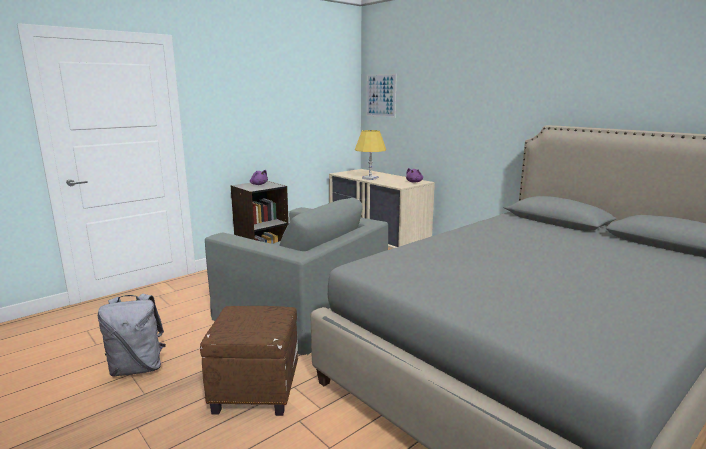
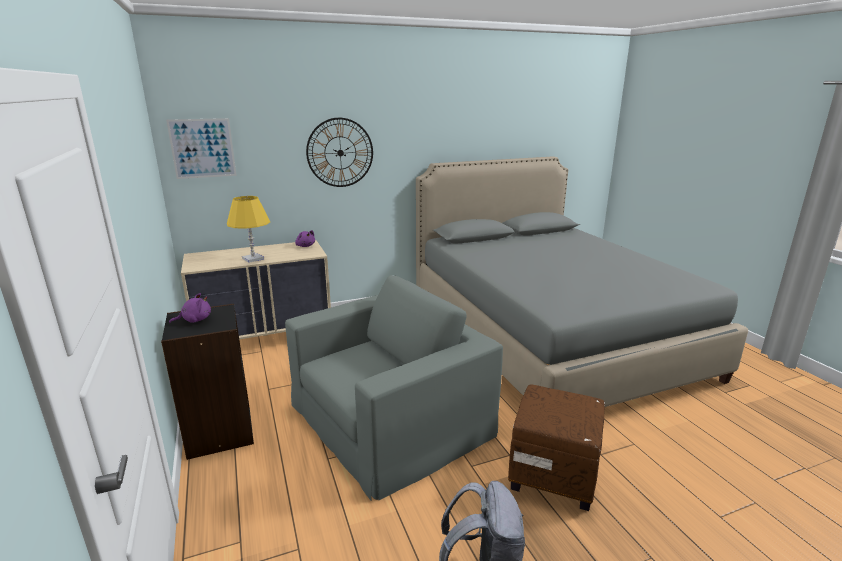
camera: 70 degrees left, 5 degrees up
(464, 106) = (340, 153): none -> wall clock

